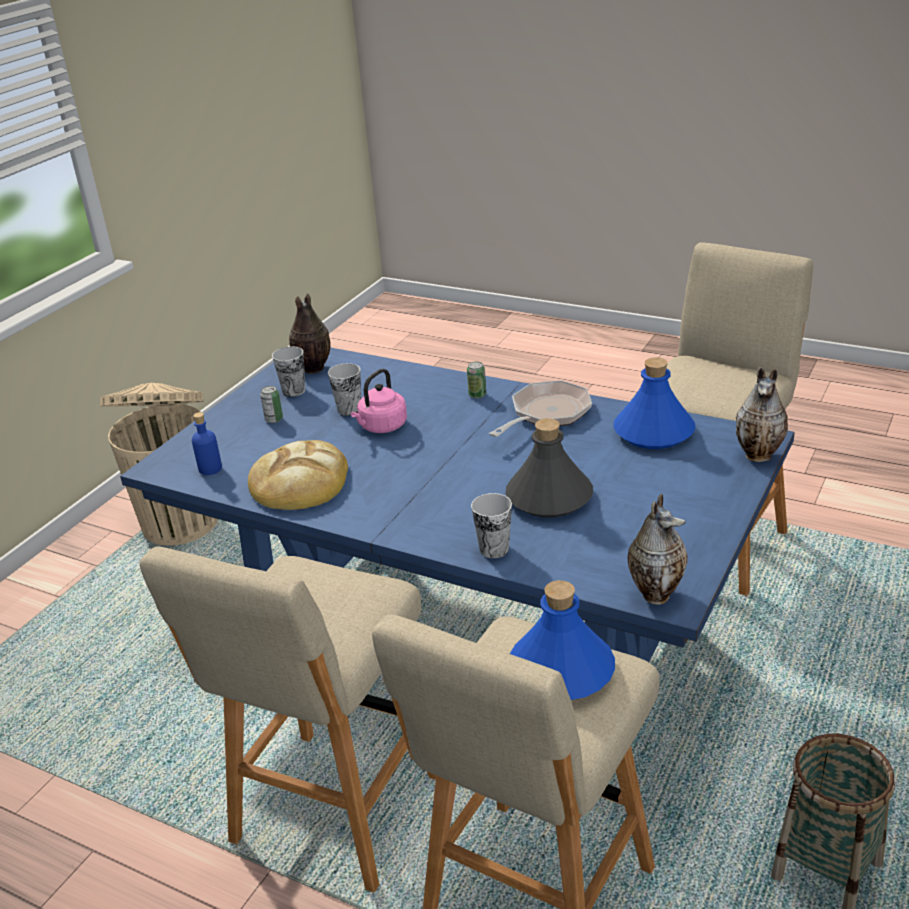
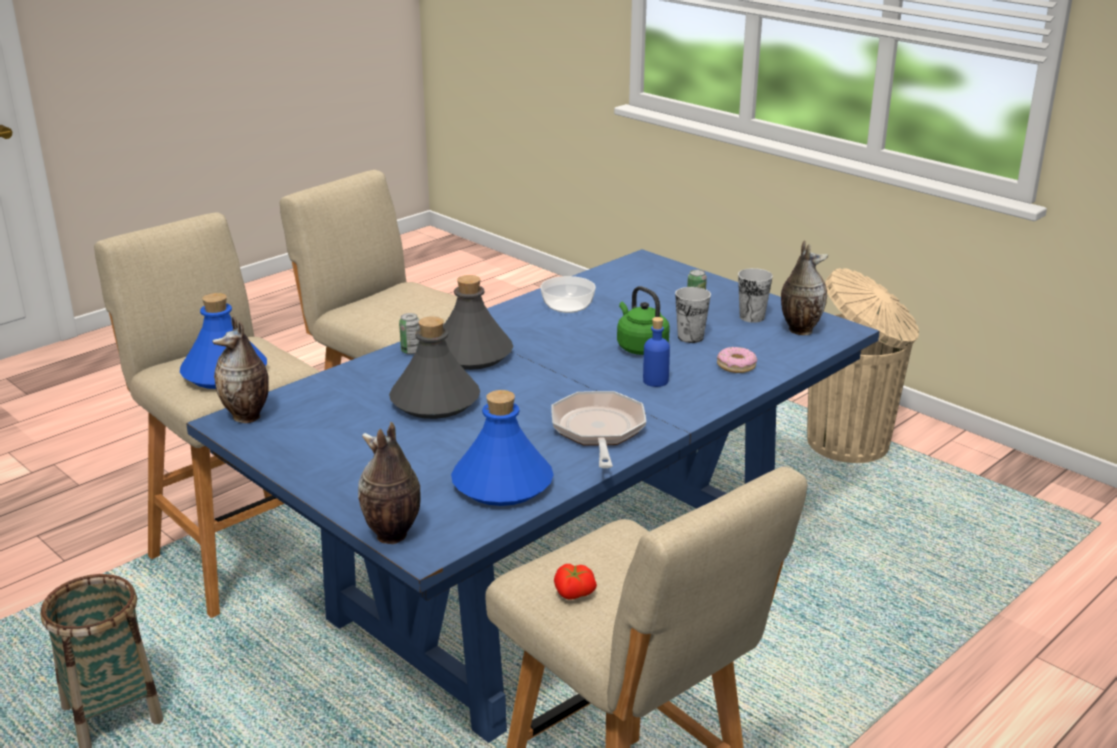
camera: 105 degrees right, 5 degrees down
(210, 469) = (623, 277): blue bottle -> blue bottle (655, 381)
(300, 482) = (568, 306): bread -> bowl
(381, 427) = (640, 347): pink kettle -> green kettle
(397, 383) = (736, 366): none -> donut
(441, 506) = (471, 354): none -> grey bottle
(477, 395) = (674, 402): can -> can (411, 351)
(494, 549) = (384, 365): cup -> none
(546, 414) = (598, 431): frying pan -> frying pan turned 150 degrees counterclockwise
(741, 389) = (573, 593): none -> tomato

